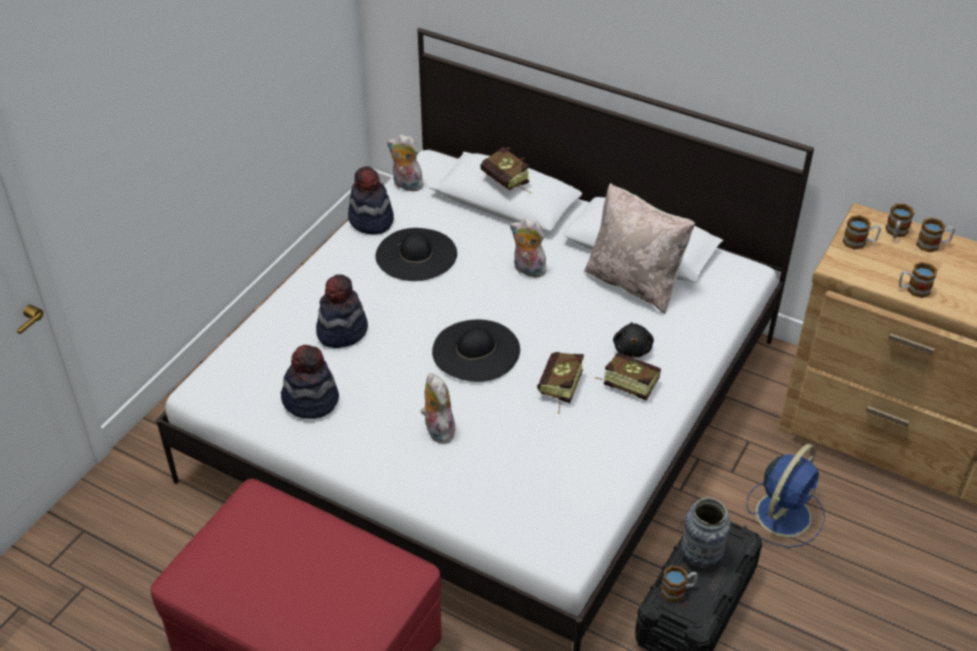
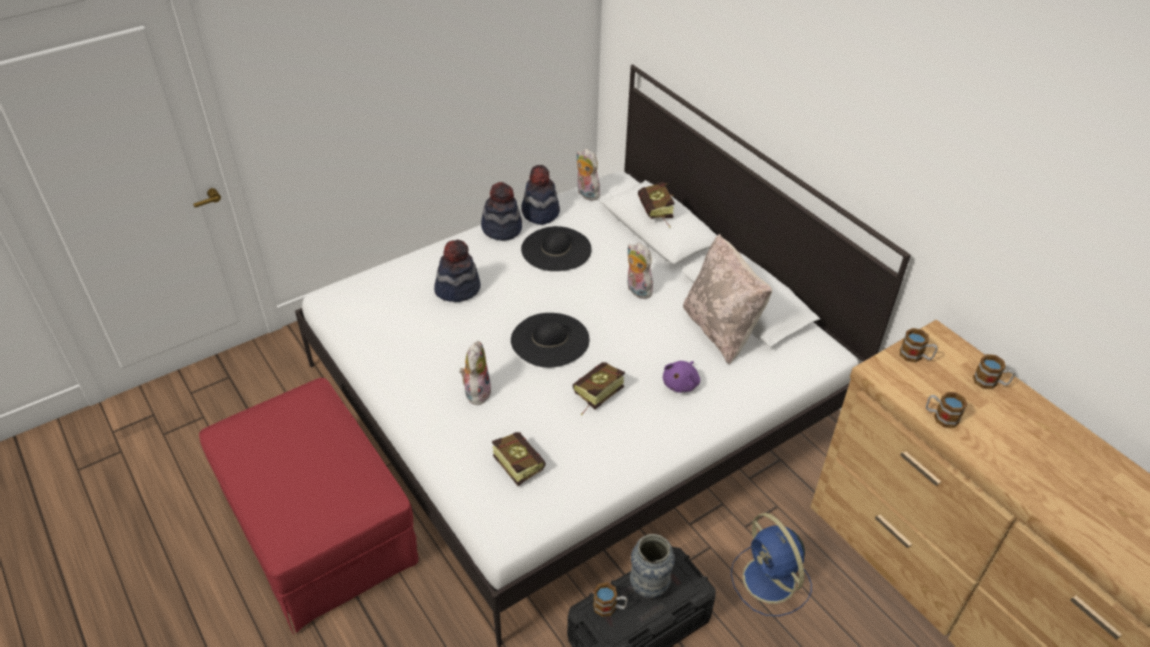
camera: 25 degrees right, 0 degrees up
(311, 400) = (397, 333): hat -> hat (502, 228)
(625, 383) = (655, 410): book -> book (515, 462)
(632, 348) = (681, 384): black plush toy -> purple plush toy
(784, 513) = (770, 582): blue fan -> blue fan turned 90 degrees clockwise
(895, 233) = (959, 359): mug -> none

